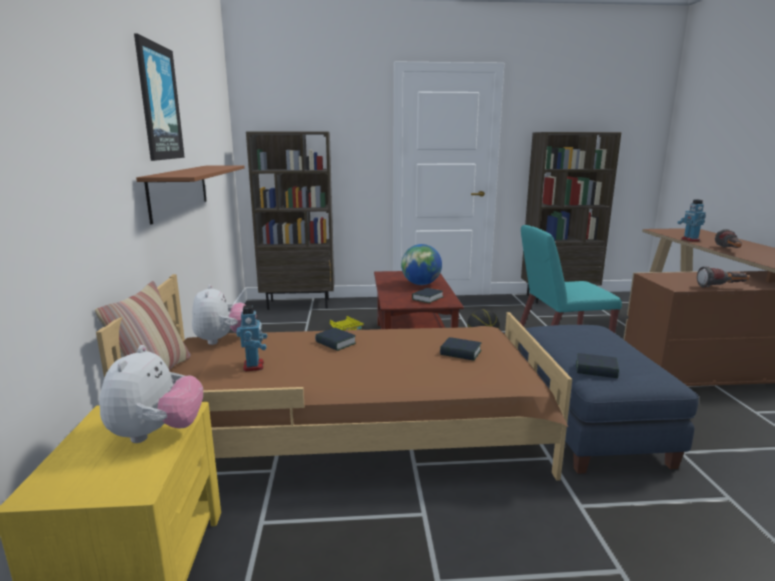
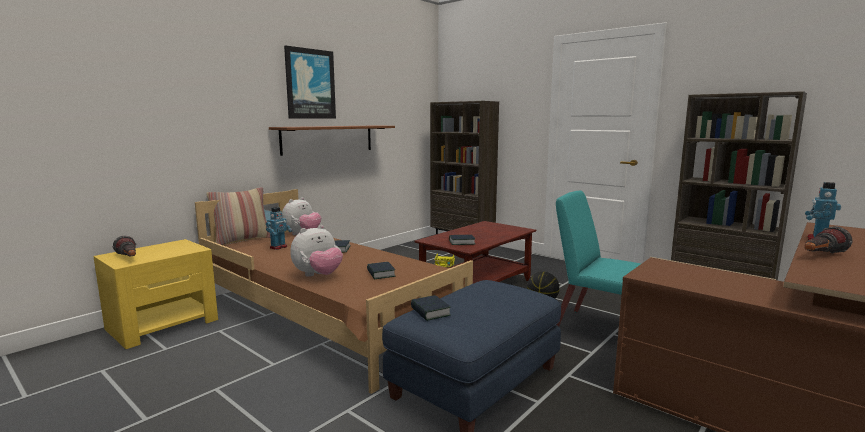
camera: 45 degrees right, 5 degrees down
(156, 433) = (170, 252): plush toy -> plush toy (318, 275)
(421, 284) = (488, 234): globe -> none
(722, 287) = (703, 289): flashlight -> flashlight (129, 258)

